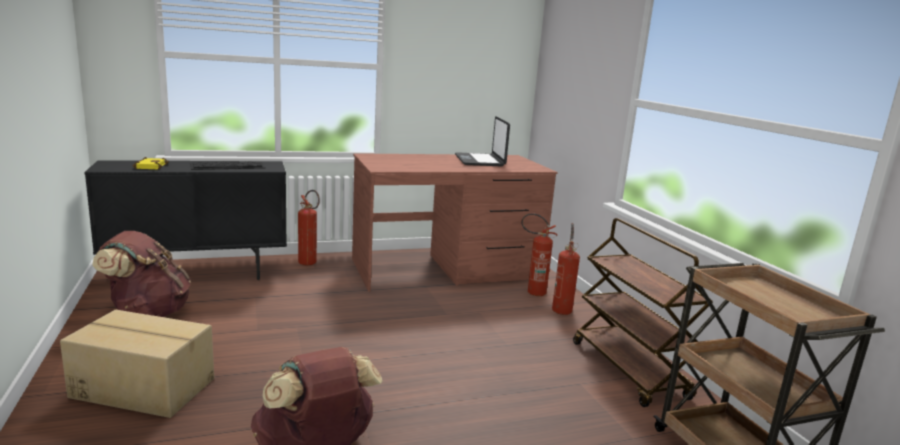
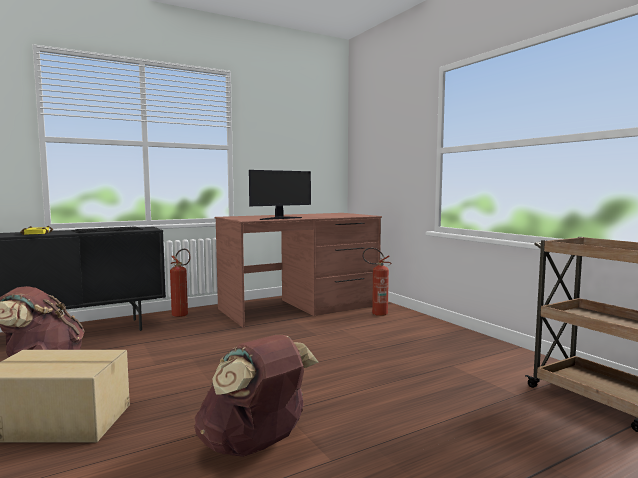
camera: 10 degrees left, 10 degrees down
(424, 168) = (280, 218): none -> monitor
(480, 161) = (318, 215): laptop -> none
(562, 308) = (405, 321): fire extinguisher -> none
(629, 370) = (482, 352): brown cart -> none

